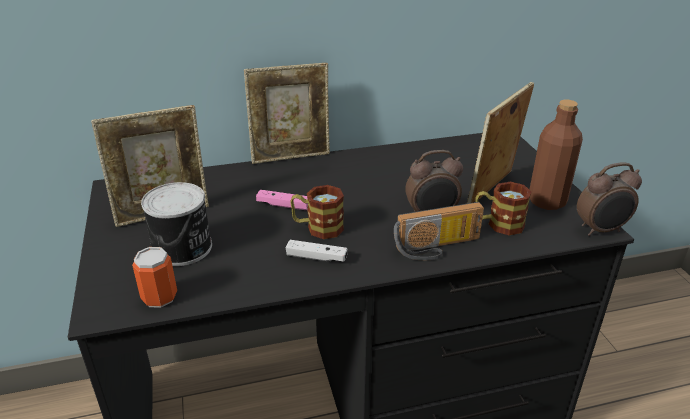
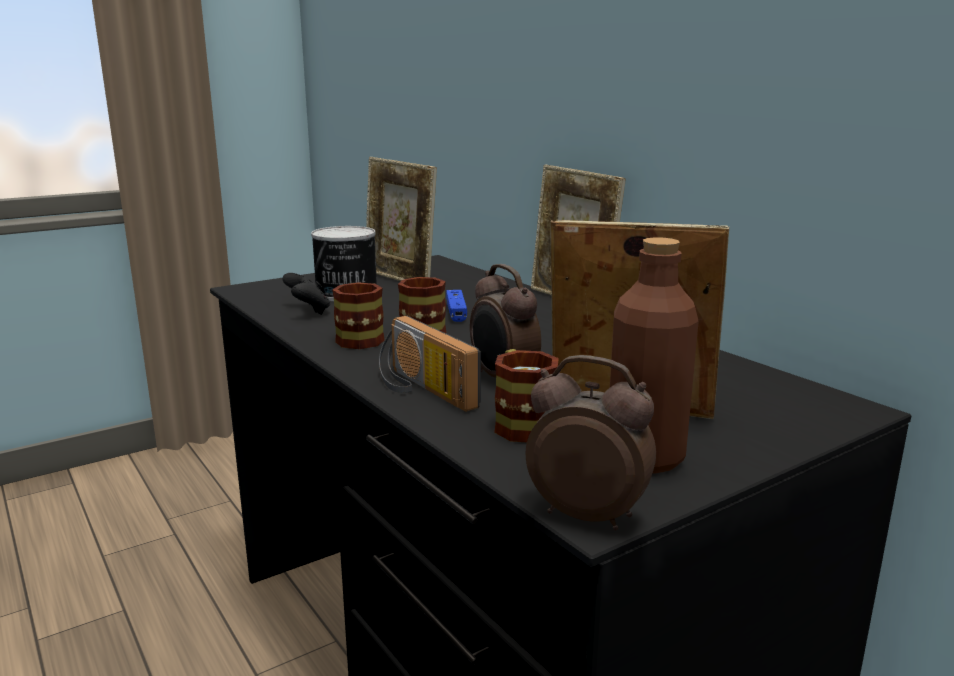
camera: 70 degrees right, 15 degrees down
(159, 297) = (266, 299): can -> none
(223, 275) = (308, 311): none -> black game controller
(283, 205) = (456, 312): pink game controller -> blue game controller
(316, 257) = (360, 337): white game controller -> mug
(601, 230) = (587, 514): alarm clock -> alarm clock turned 150 degrees clockwise

